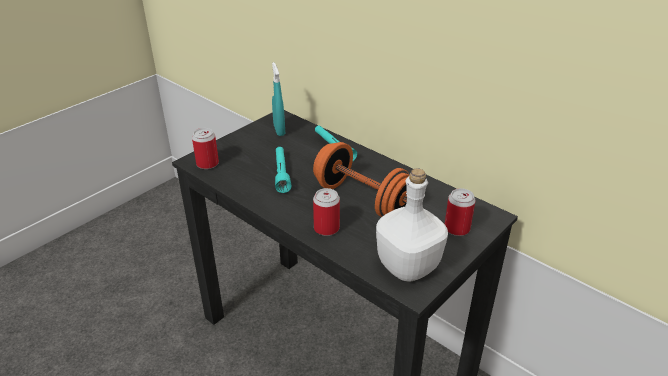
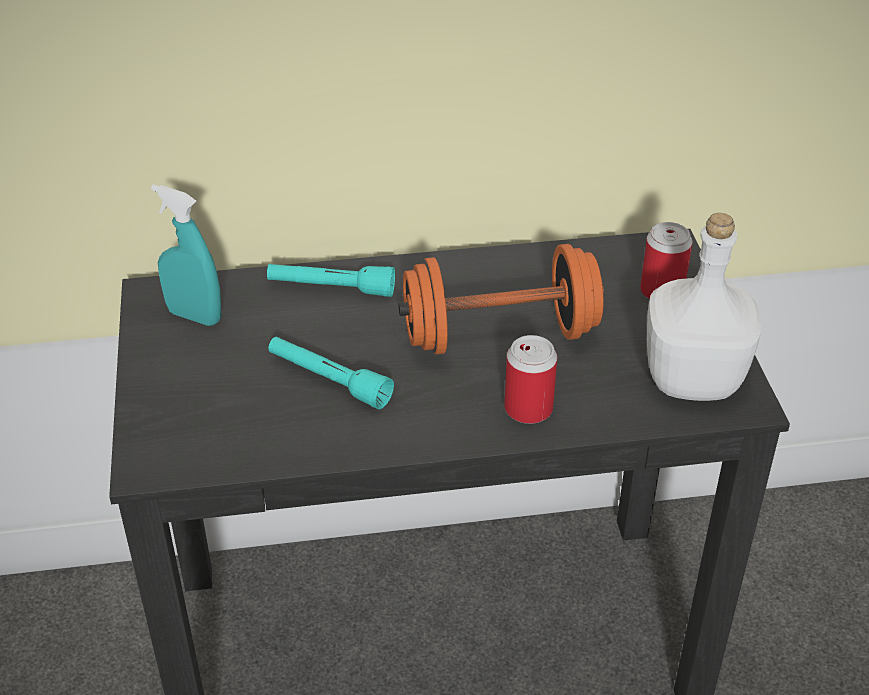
camera: 50 degrees left, 5 degrees up
(207, 164) = (182, 452): can -> none

